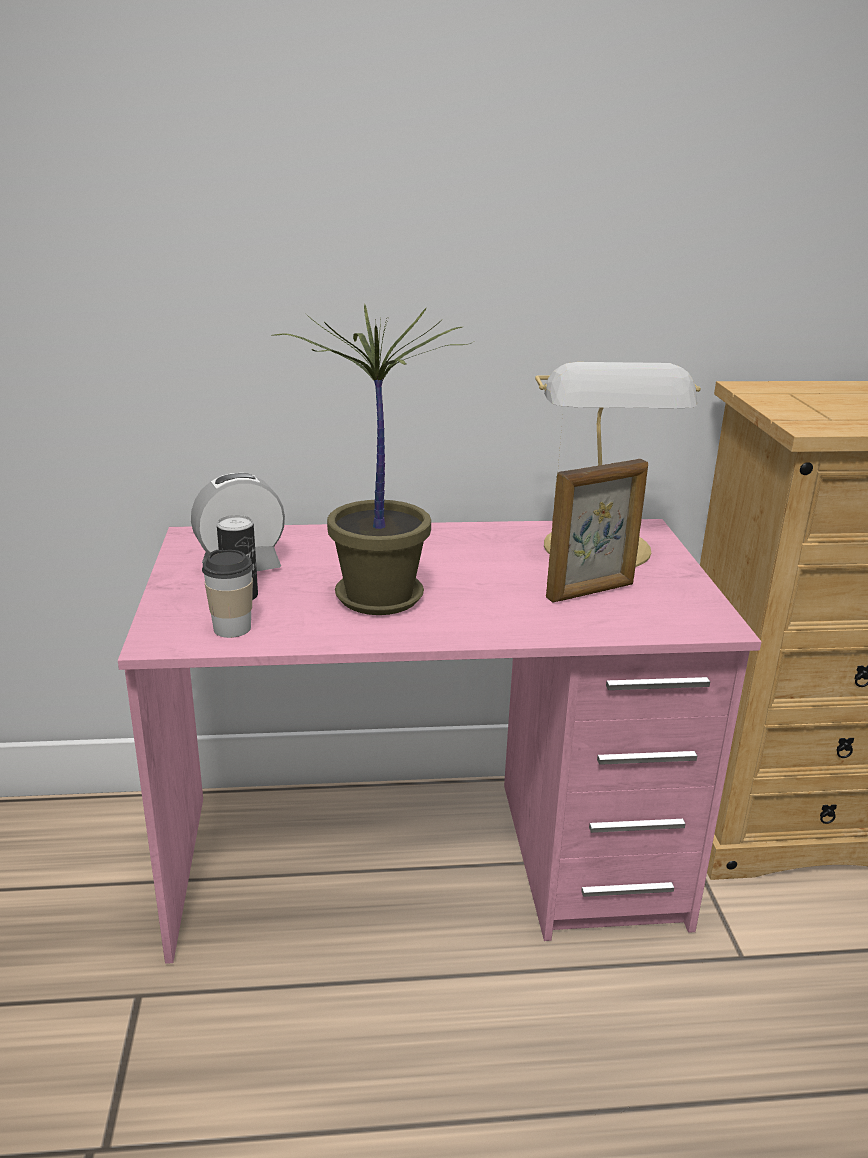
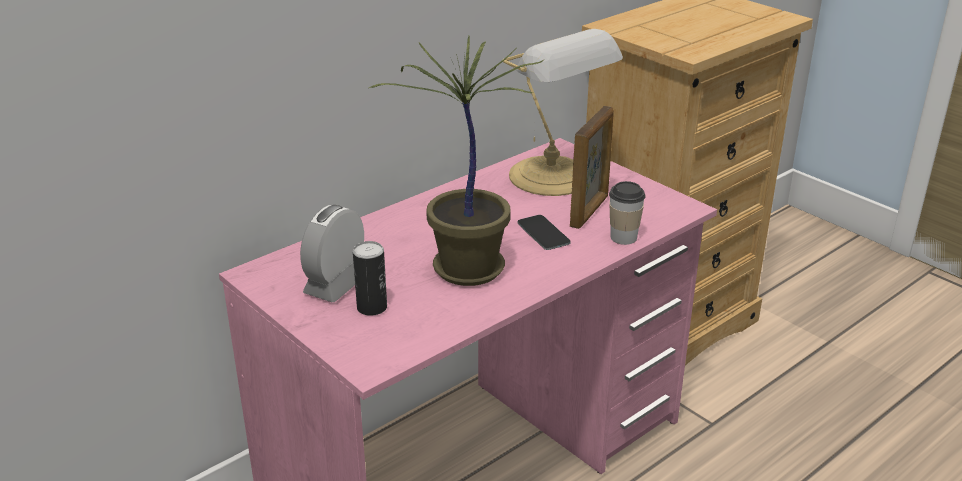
camera: 35 degrees left, 5 degrees up
(232, 628) = (406, 334): cup -> cup (623, 237)
(507, 593) = (543, 233): none -> phone

